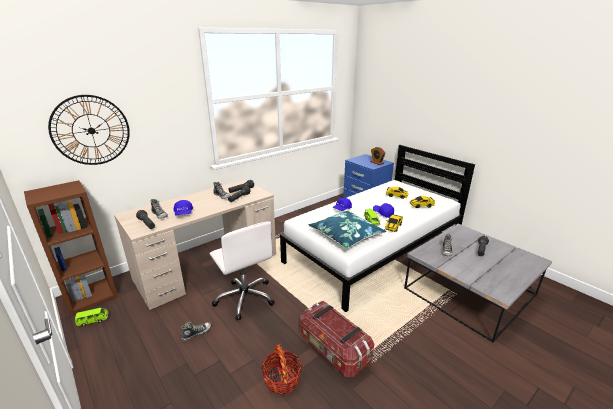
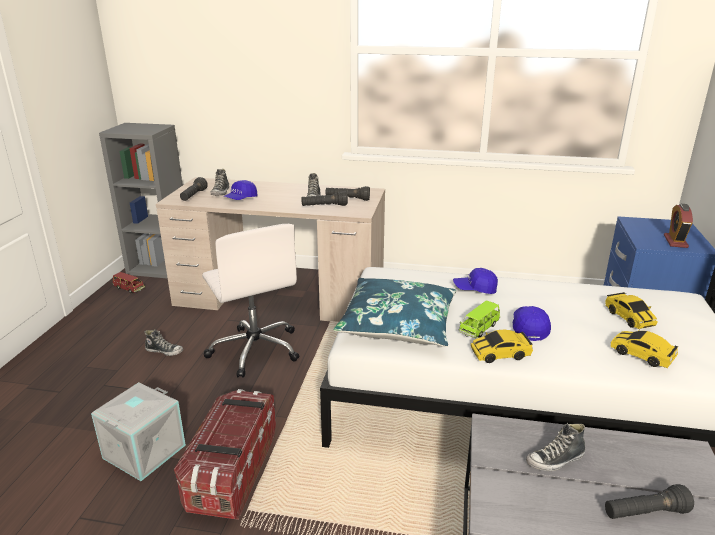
camera: 50 degrees right, 0 degrees up
(91, 130) = (195, 66): wall clock -> none
(91, 295) = (161, 267): brown bookcase -> grey bookcase
(93, 320) = (129, 289): green toy car -> red toy car
(245, 298) = (255, 349): white office chair -> white office chair turned 45 degrees counterclockwise
(282, 379) = (144, 451): basket -> grey storage box

